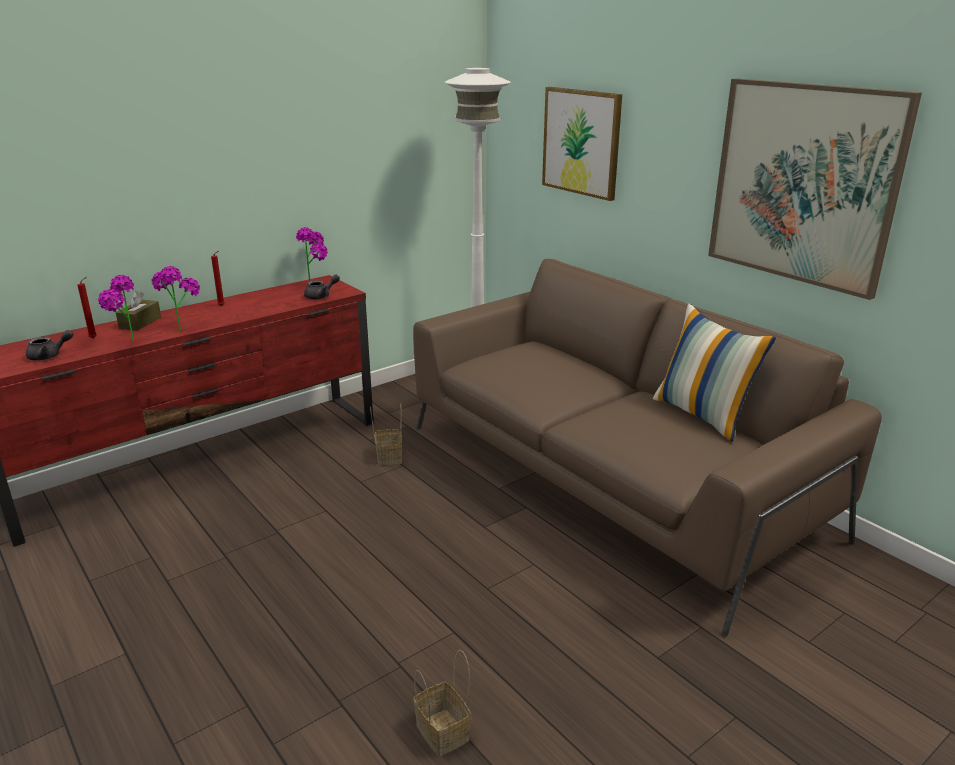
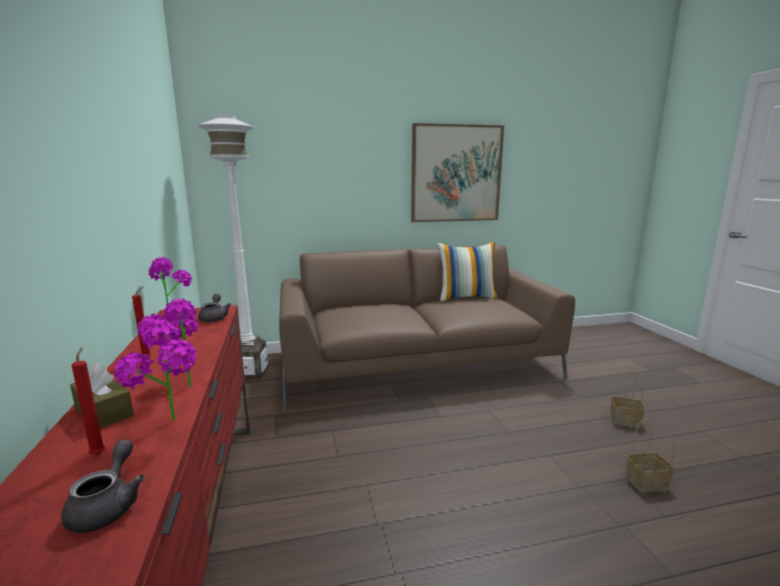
camera: 65 degrees left, 10 degrees down
(388, 456) = (312, 434): basket -> basket (624, 420)
(581, 142) = (299, 172): picture -> none

